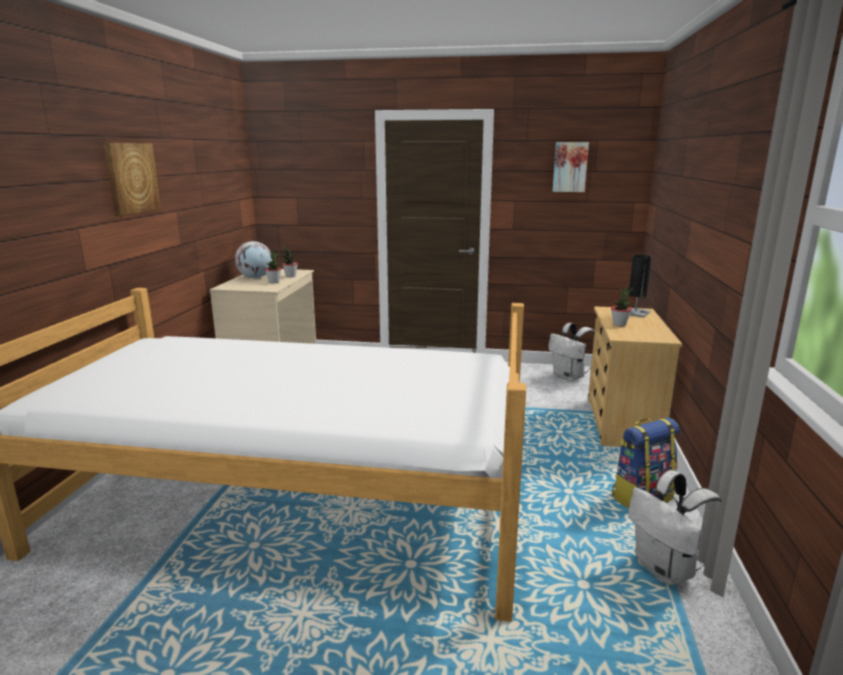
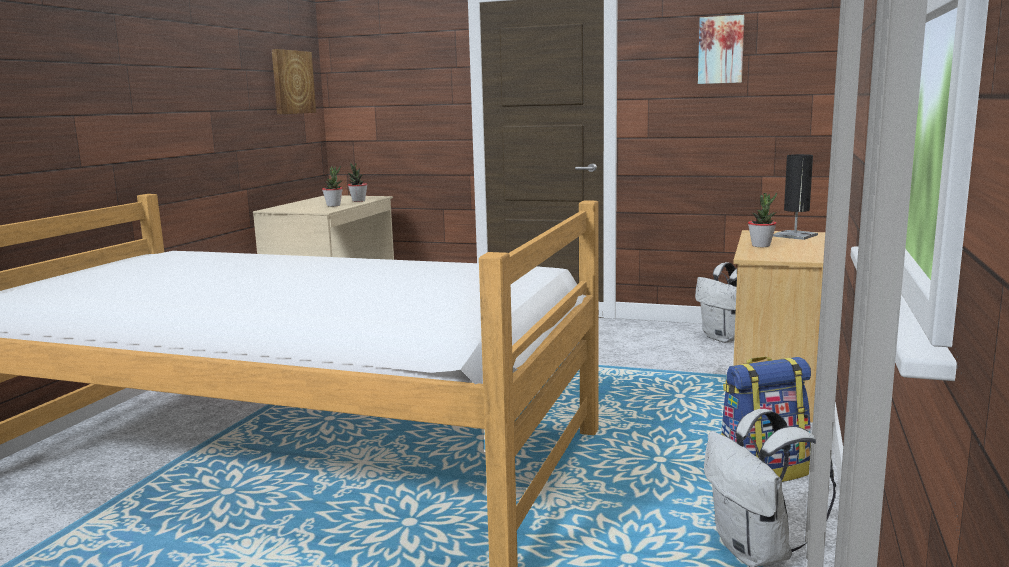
camera: 10 degrees right, 5 degrees down
(131, 178) = (148, 65): picture -> picture (292, 82)
(255, 277) = (315, 202): globe -> none

